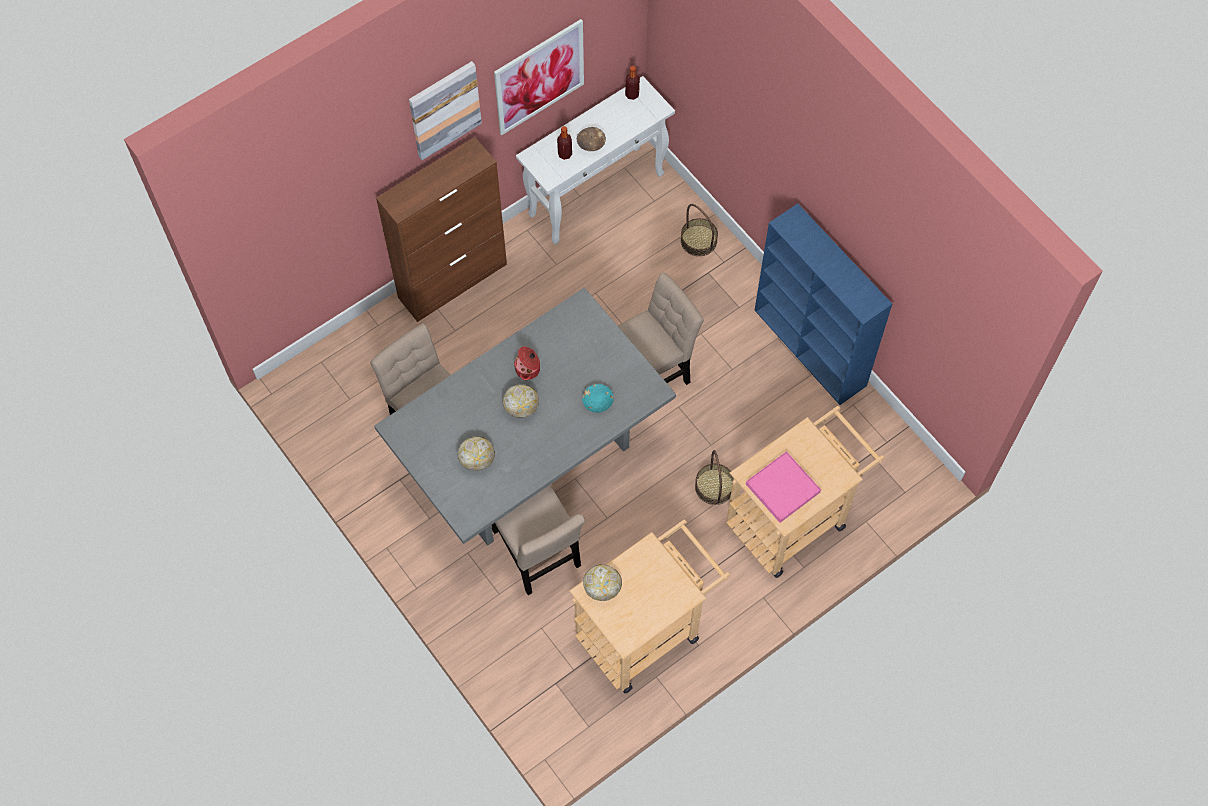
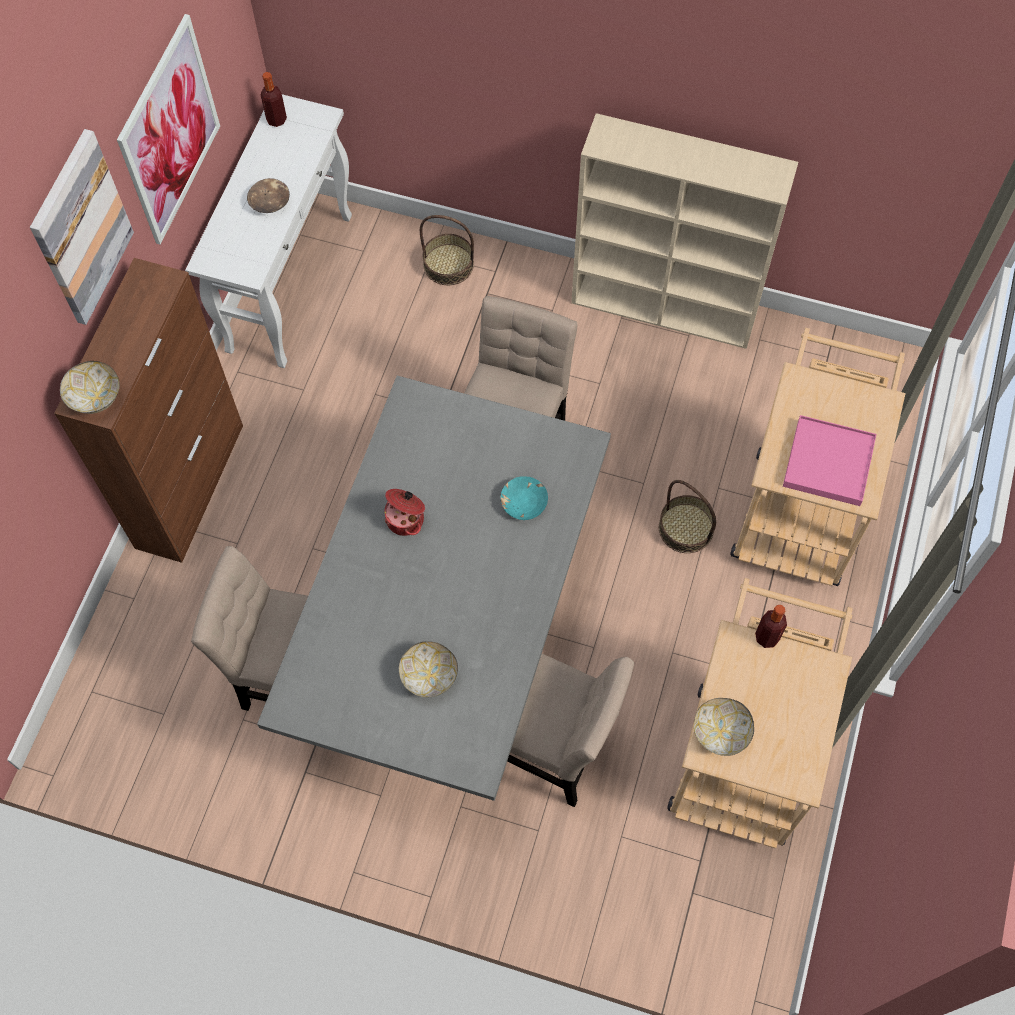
camera: 35 degrees left, 0 degrees up
(521, 407) = (434, 572): bowl -> bowl (96, 399)
(565, 154) = (247, 233): bottle -> bottle (767, 637)
(811, 348) = (666, 307): blue bookcase -> beige bookcase

